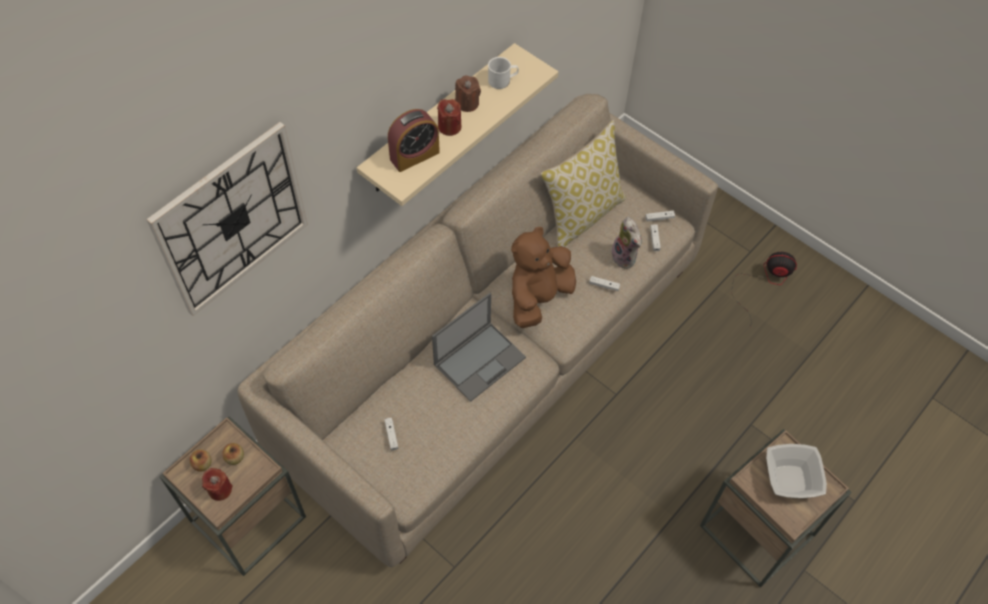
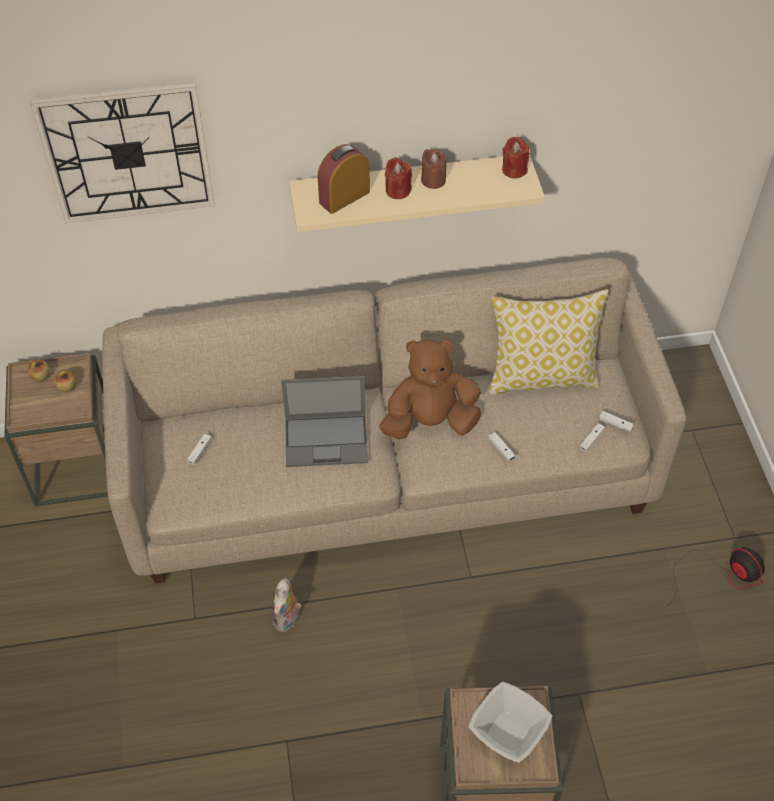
camera: 40 degrees right, 5 degrees down
(220, 489) = (35, 403): red candle -> red candle (514, 170)
(414, 156) = (344, 197): alarm clock -> alarm clock turned 135 degrees clockwise
(502, 80) = (484, 178): white mug -> none
(625, 257) = (546, 438): plush toy -> plush toy (287, 619)

